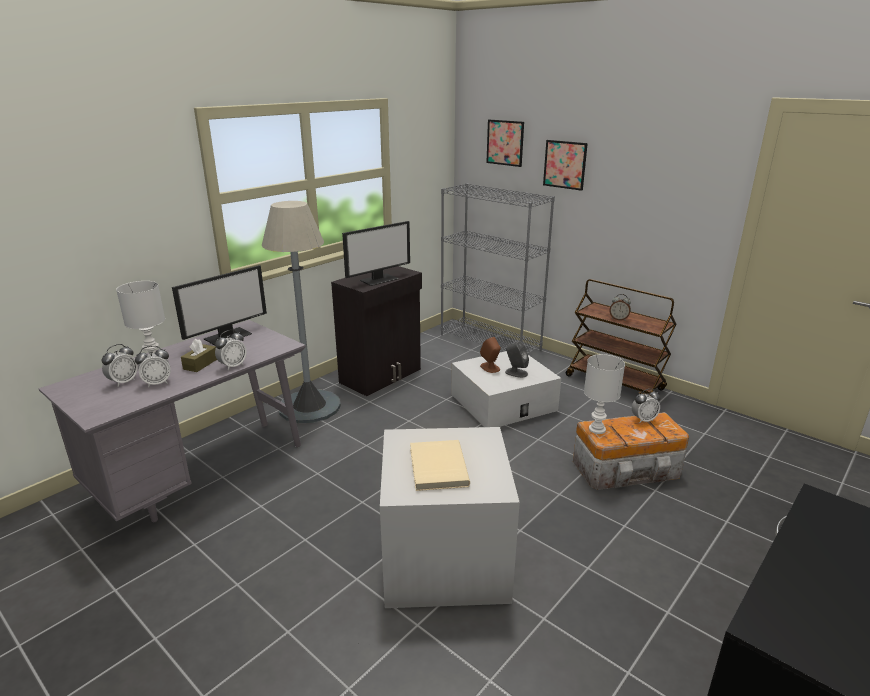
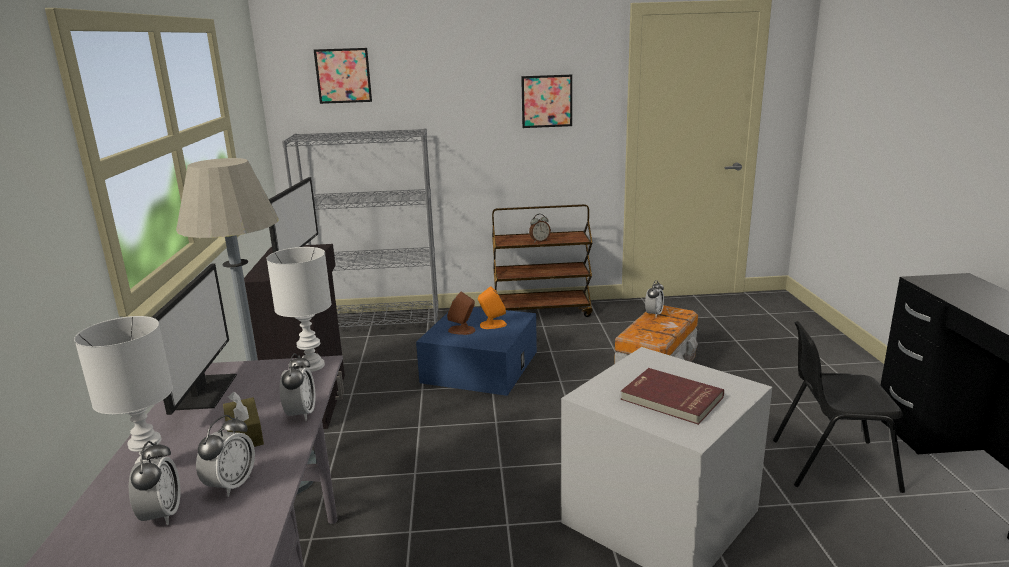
camera: 45 degrees left, 5 degrees down
(437, 467) = (671, 399): beige book -> red book
(503, 402) = (480, 366): white storage box -> blue storage box
(516, 373) = (492, 325): grey speaker -> orange speaker
(565, 164) = (430, 91): picture -> picture (546, 101)
(597, 429) = (640, 335): white table lamp -> white table lamp (312, 365)
(635, 622) = (831, 464): none -> black chair

